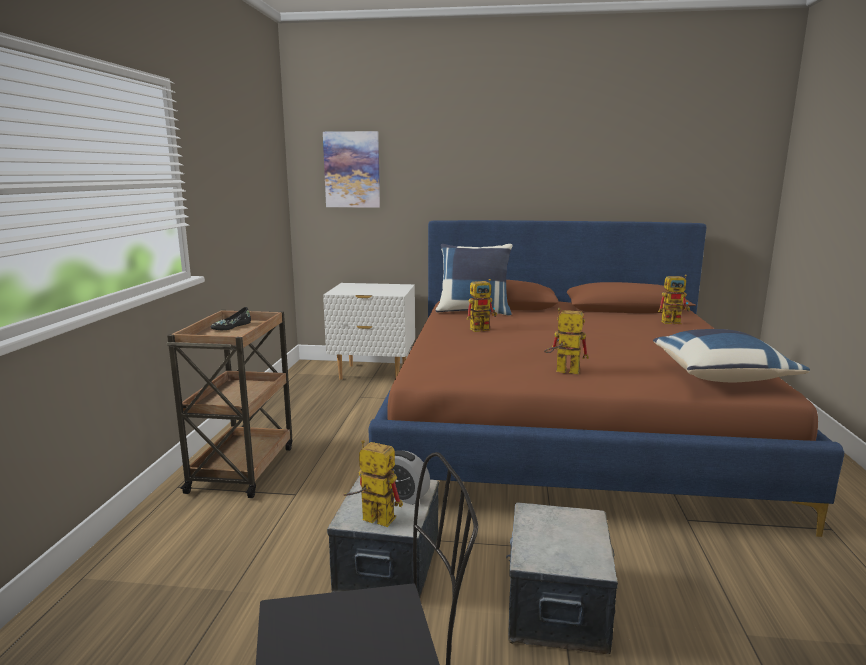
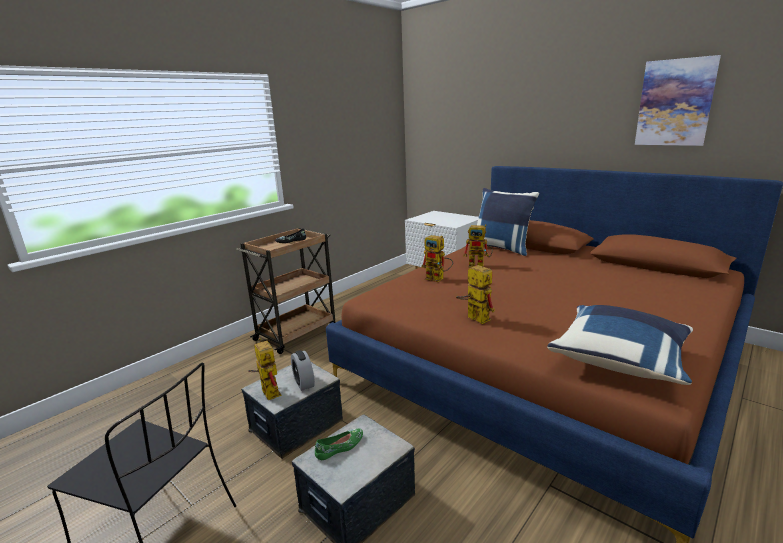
camera: 35 degrees right, 5 degrees up
(352, 170) = (445, 123): picture -> picture (675, 103)
(542, 538) = (340, 447): none -> green shoe
(674, 322) = (683, 288): toy robot -> toy robot (438, 279)

